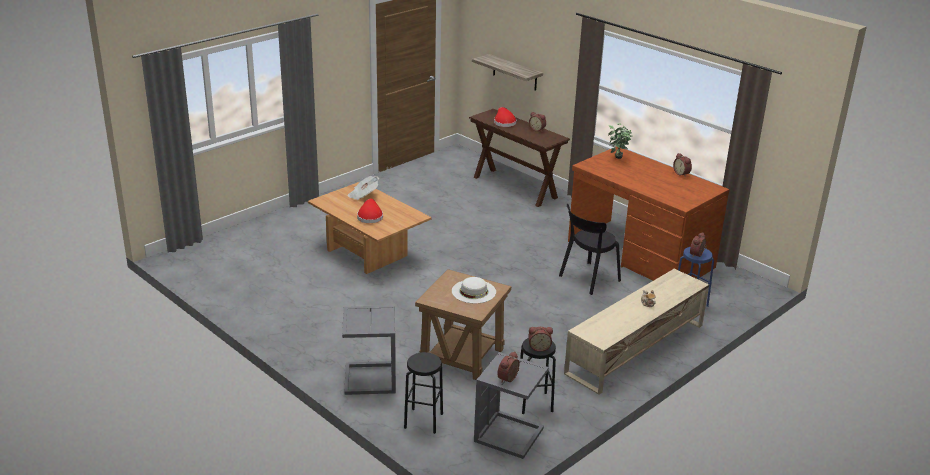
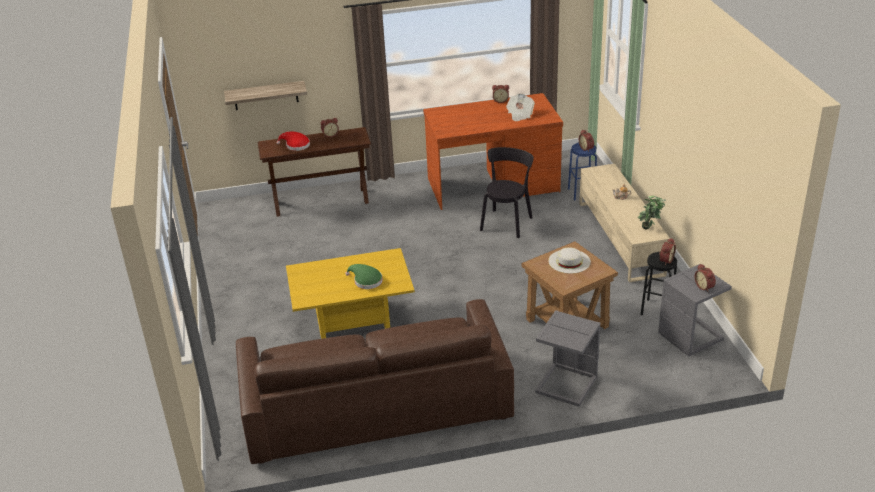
camera: 55 degrees left, 5 degrees up
(276, 294) = (375, 403): none -> brown sofa
(363, 195) = (318, 272): newspaper -> newspaper (520, 114)
(369, 252) = (353, 321): brown coffee table -> yellow coffee table
(370, 217) = (366, 281): red hat -> green hat
(423, 421) = (644, 374): black stool -> none
(587, 279) = (507, 222): black chair -> black chair turned 150 degrees counterclockwise
(617, 159) = (448, 117): potted plant -> potted plant (650, 230)

